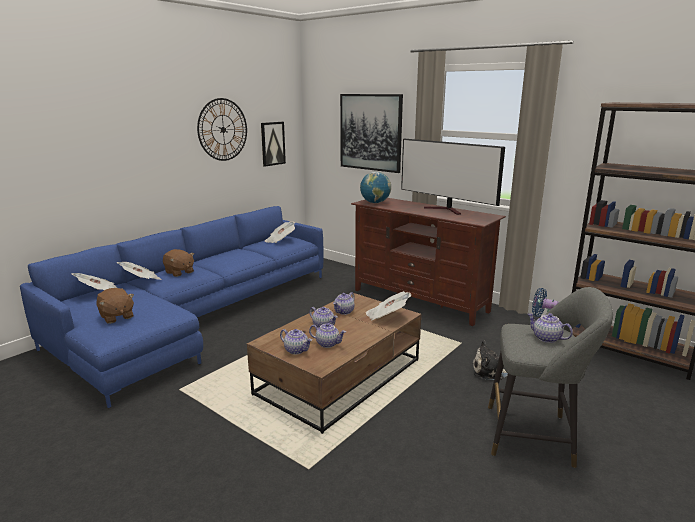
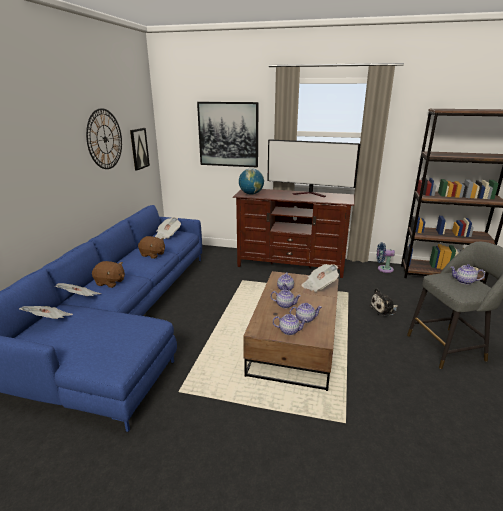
camera: 25 degrees left, 5 degrees up
(116, 317) = (100, 342): brown plush toy -> brown plush toy (152, 255)

